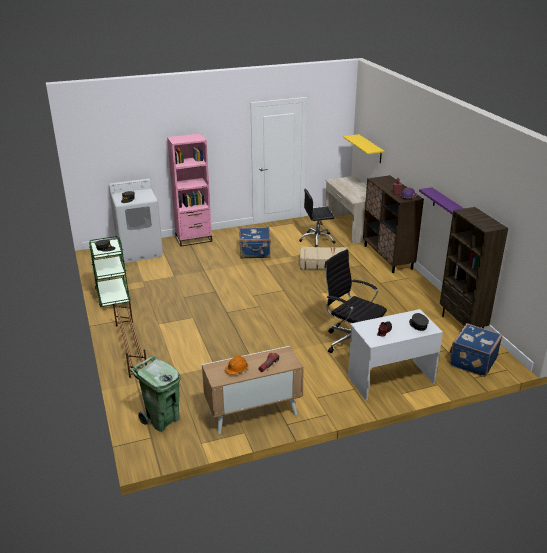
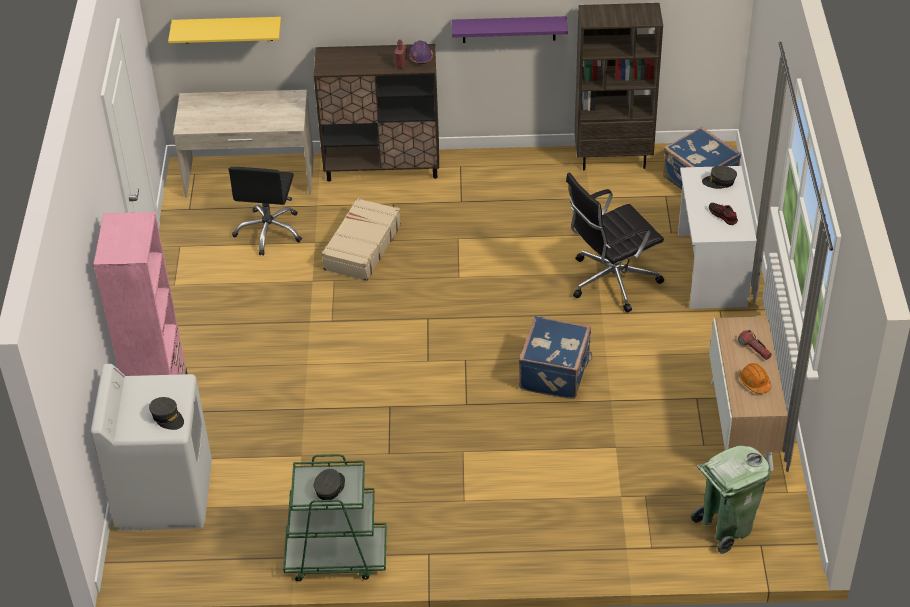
camera: 70 degrees left, 15 degrees up
(131, 348) = (525, 545): brown shoe rack -> none
(255, 253) = (272, 325): blue suitcase -> blue suitcase (556, 373)

